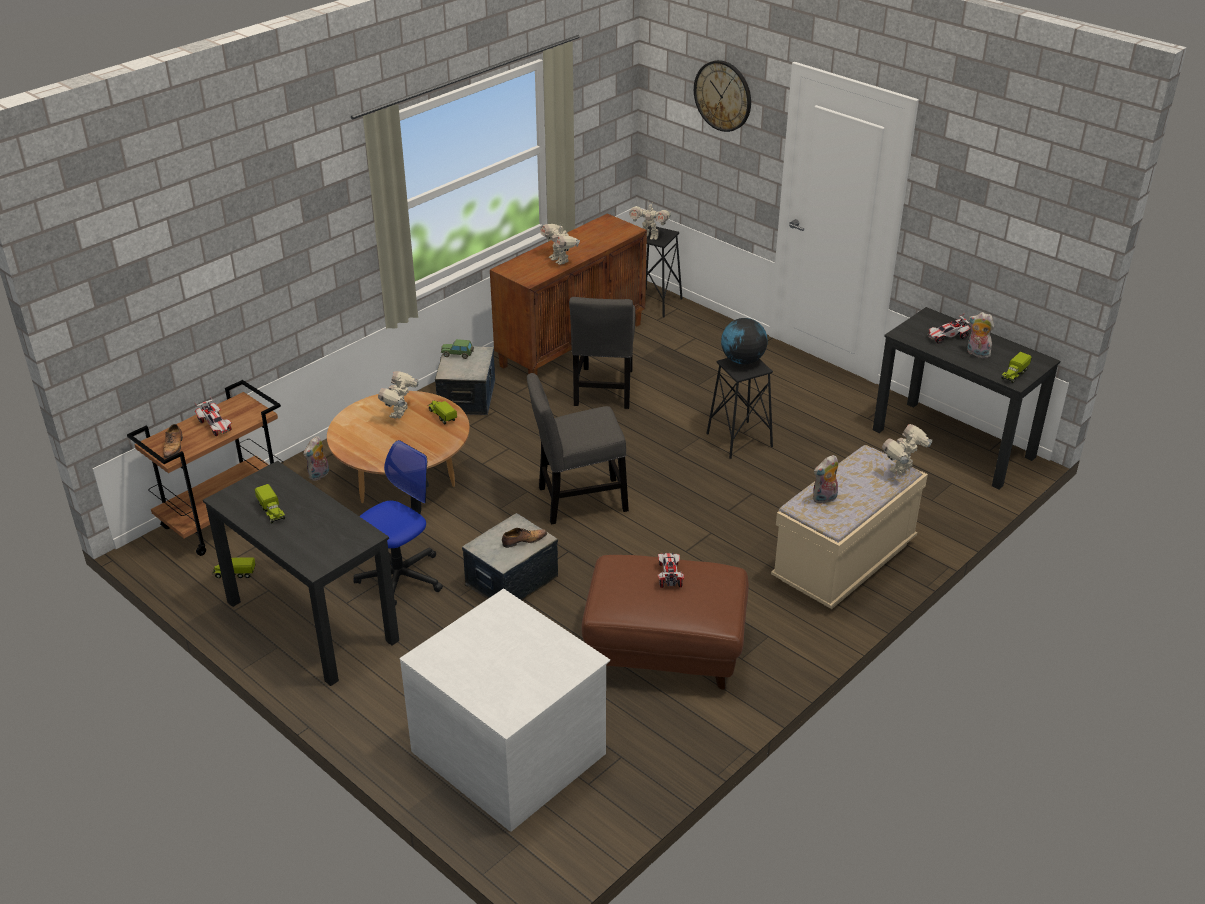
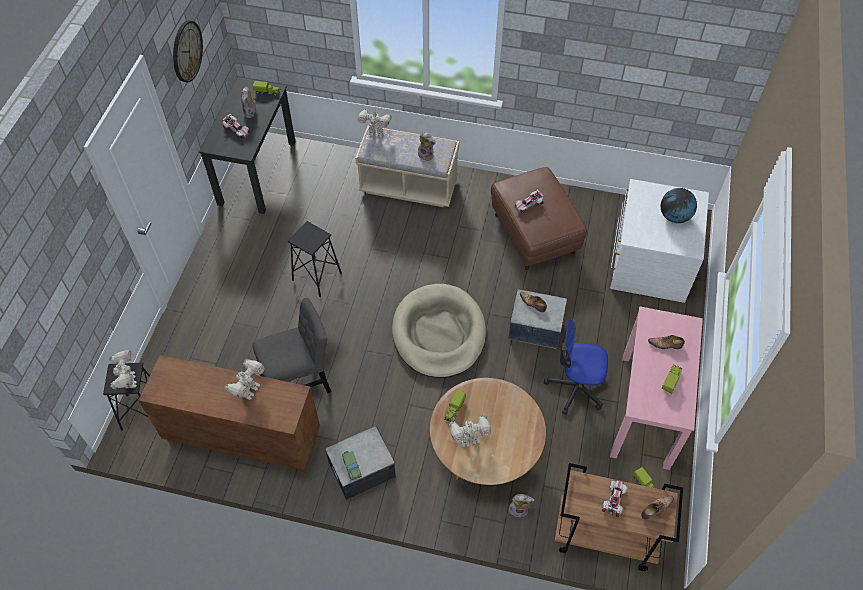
camera: 120 degrees left, 20 degrees up
(311, 621) = (645, 410): black desk -> pink desk
(316, 531) = (666, 344): none -> shoe
(577, 501) = (439, 333): grey chair -> beige dog bed
(723, 95) = (68, 244): wall clock -> wall clock (186, 51)
(742, 360) = (303, 240): globe -> globe (674, 217)

